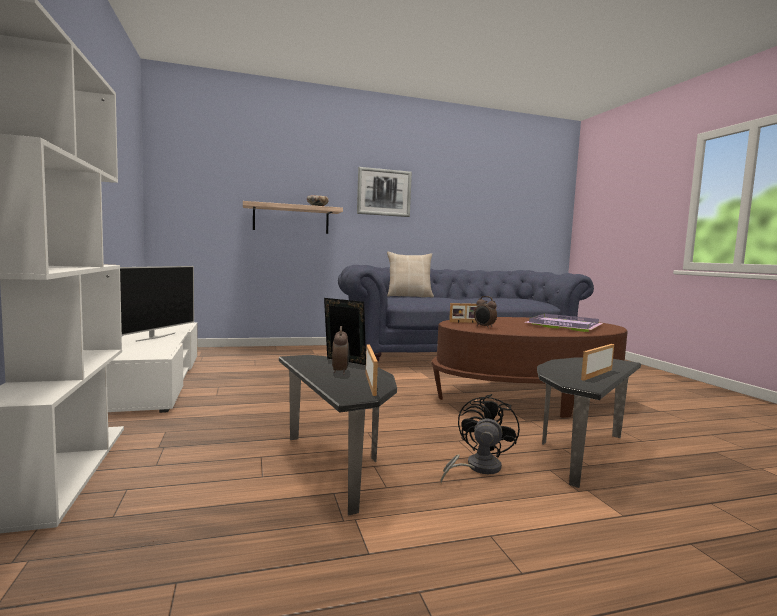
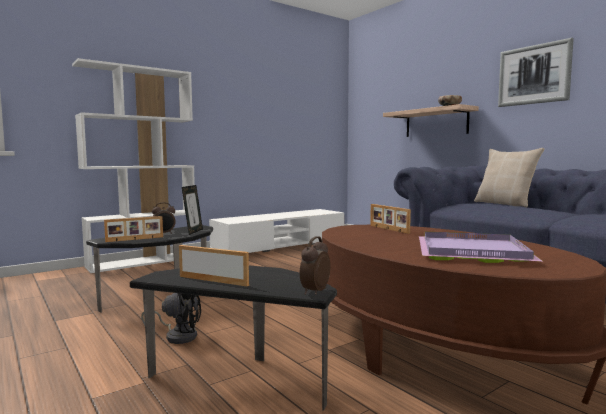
camera: 70 degrees right, 0 degrees up
(155, 337) = (280, 215): television -> none
(484, 327) = (361, 232): alarm clock -> alarm clock (314, 292)

